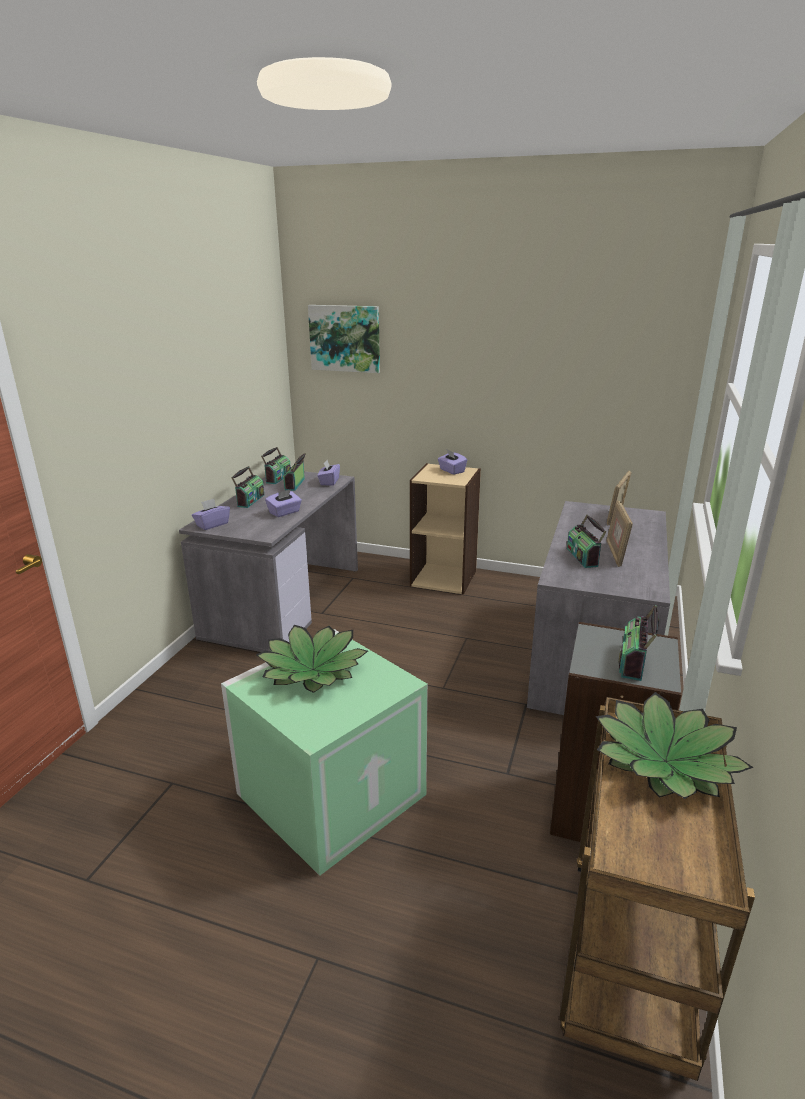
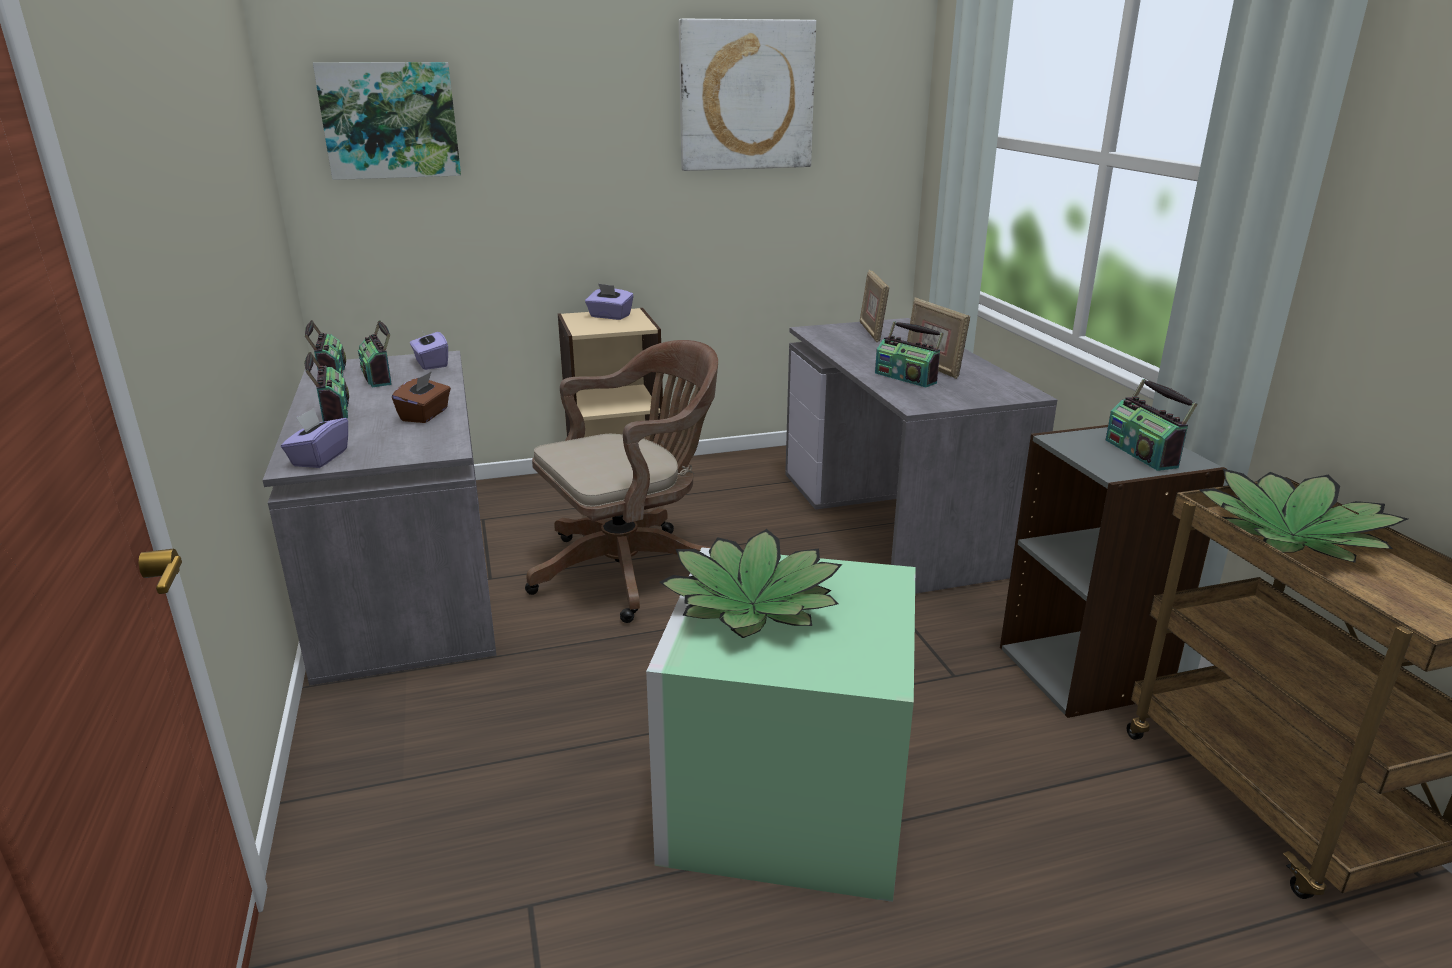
camera: 35 degrees left, 0 degrees up
(284, 512) = (425, 415): purple tissue box -> brown tissue box
(395, 633) = (631, 569): none -> brown office chair
(569, 334) = (746, 96): none -> picture

